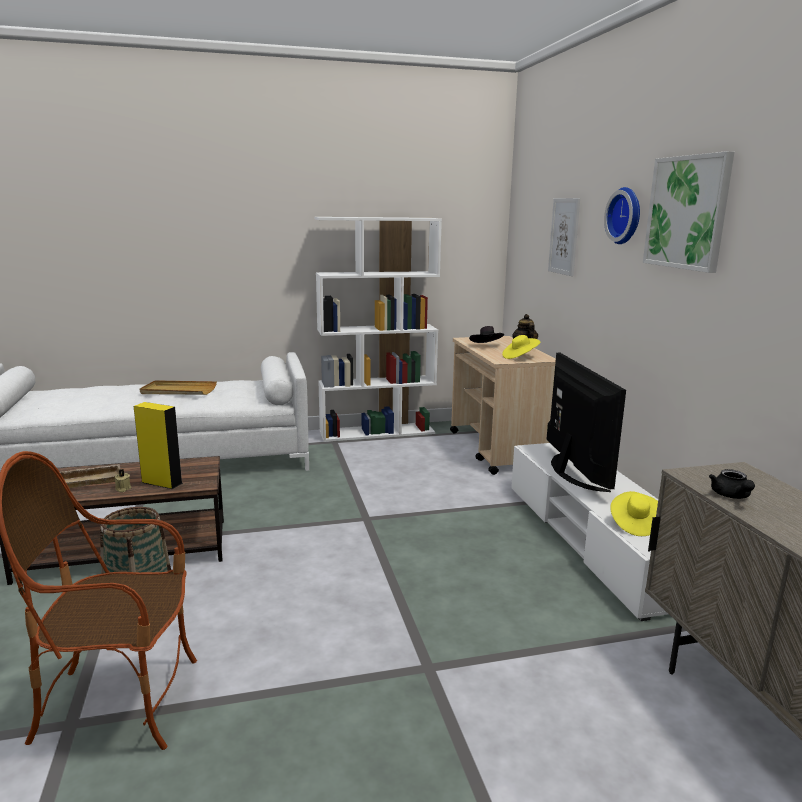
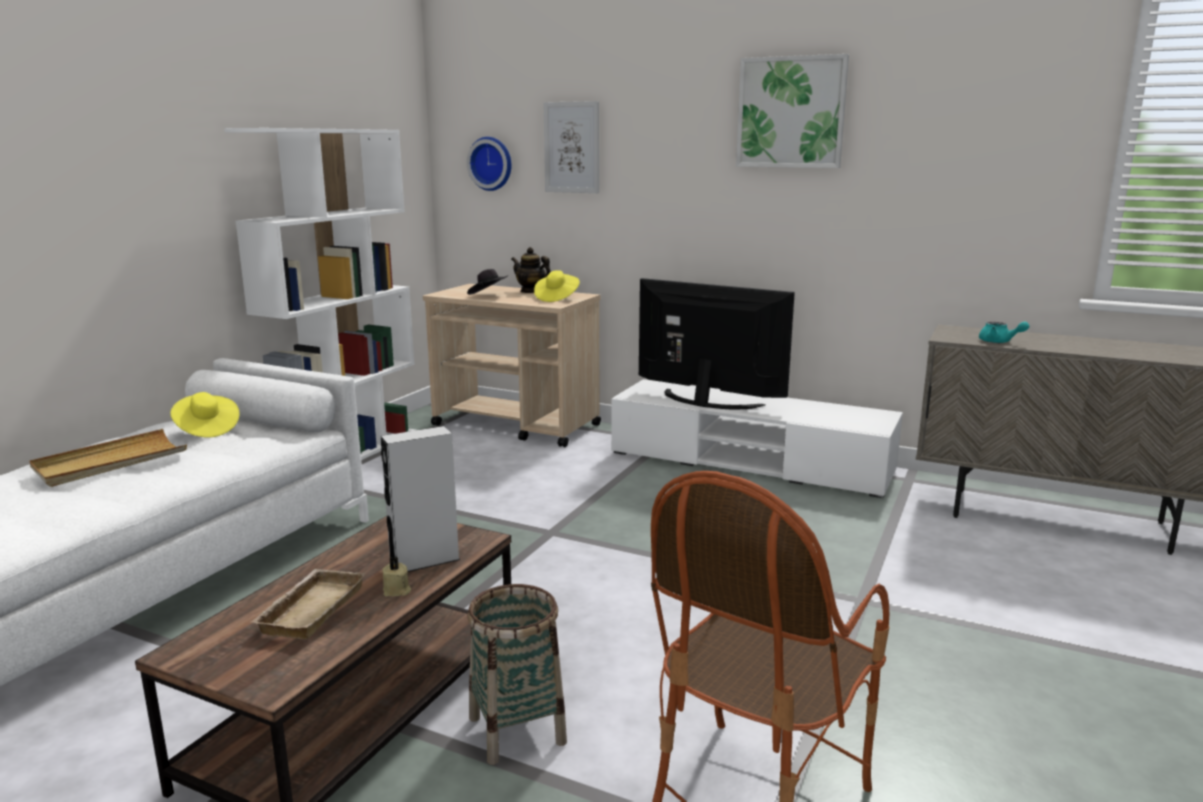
camera: 50 degrees left, 0 degrees up
(161, 482) = (424, 561): yellow speaker -> grey speaker
(626, 216) = (692, 119): wall clock -> wall clock (491, 163)
(635, 524) = (831, 419): yellow hat -> yellow hat (206, 429)
(731, 496) = (999, 342): black teapot -> turquoise teapot

